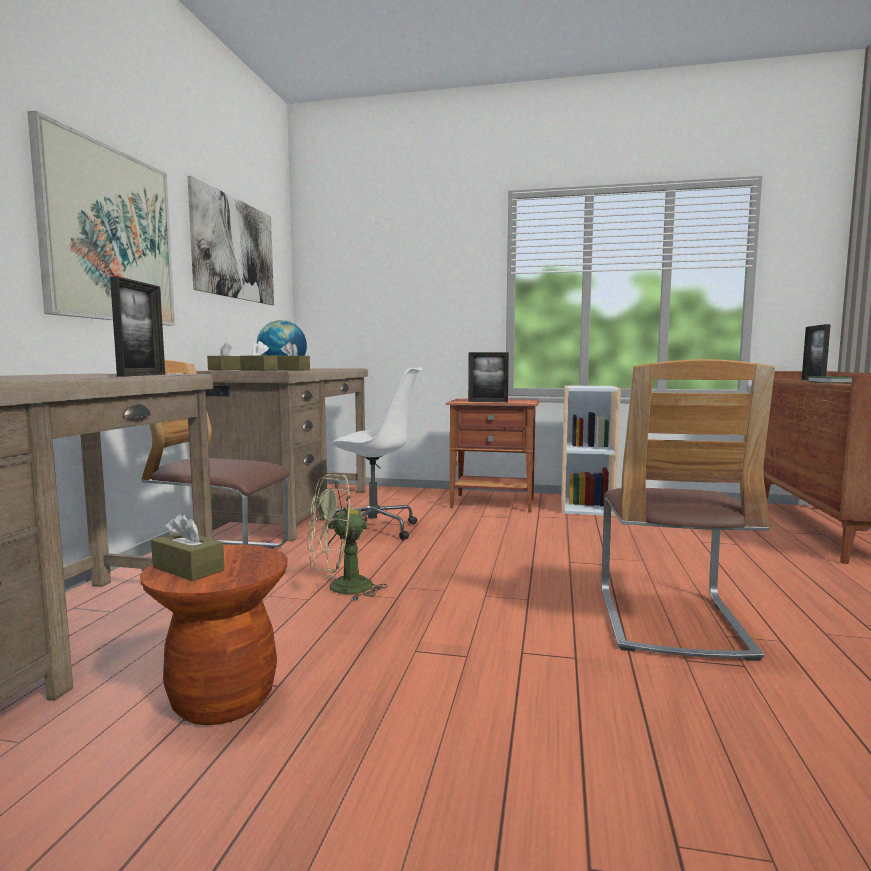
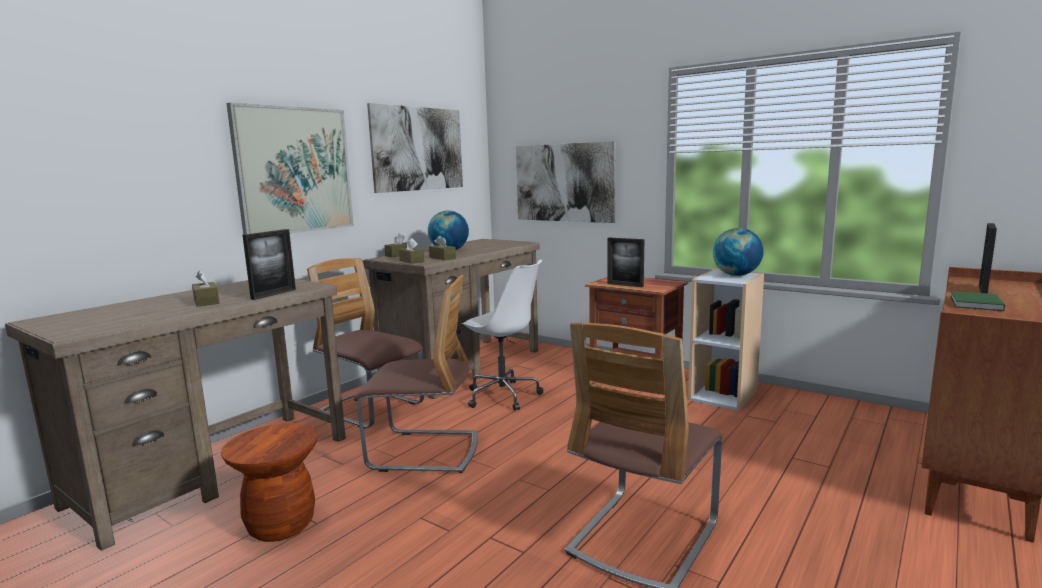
camera: 25 degrees right, 5 degrees up
(188, 569) = (253, 442): brown tissue box -> brown tissue box (206, 301)
(341, 589) = (424, 451): green fan -> chair
(390, 306) = (564, 182): none -> picture
(596, 386) = (736, 275): none -> globe

